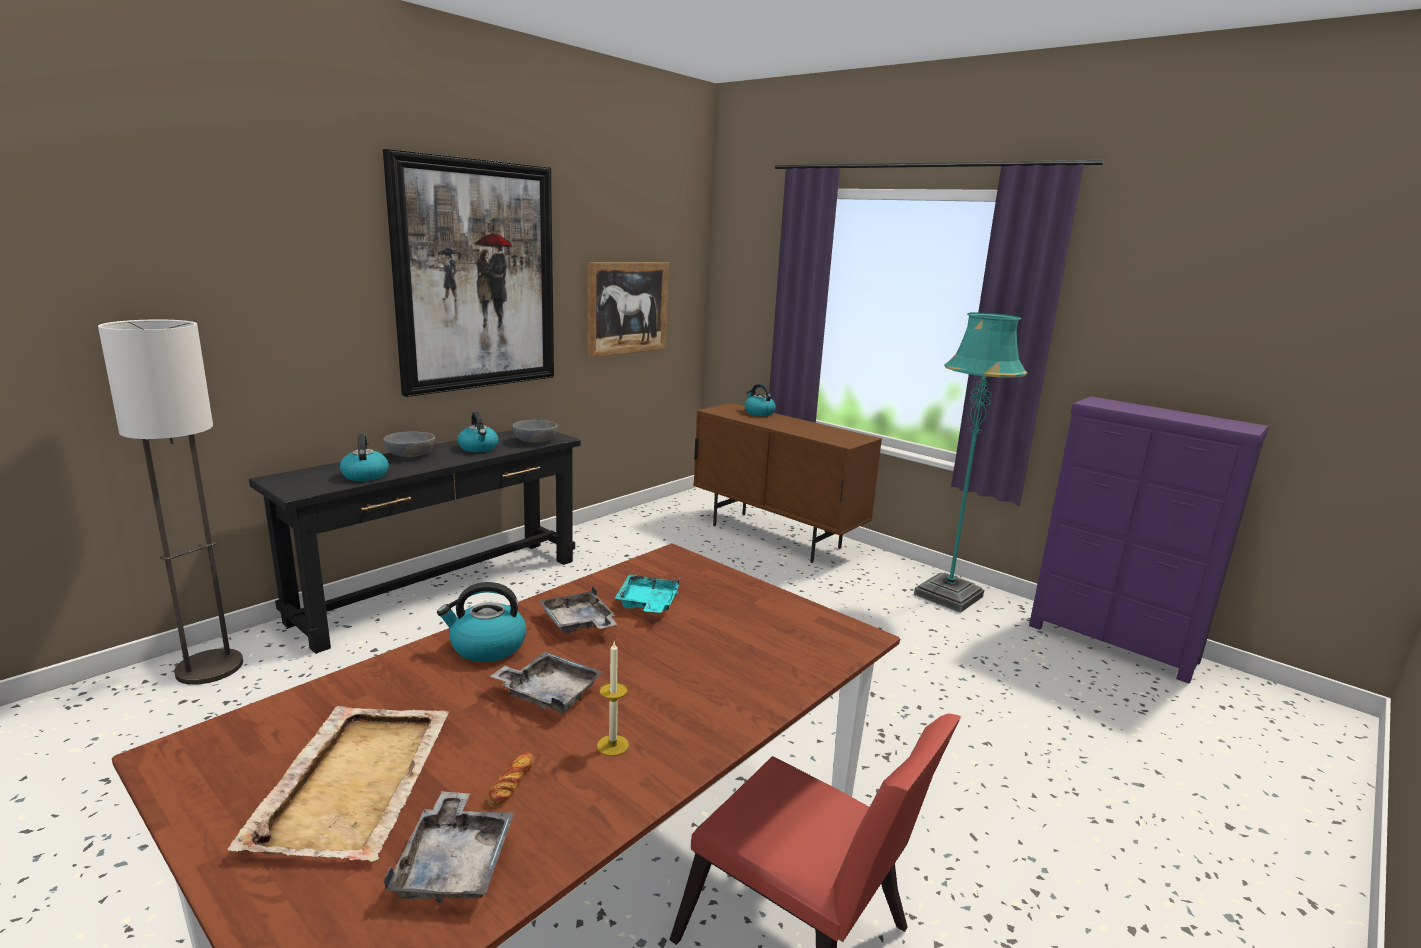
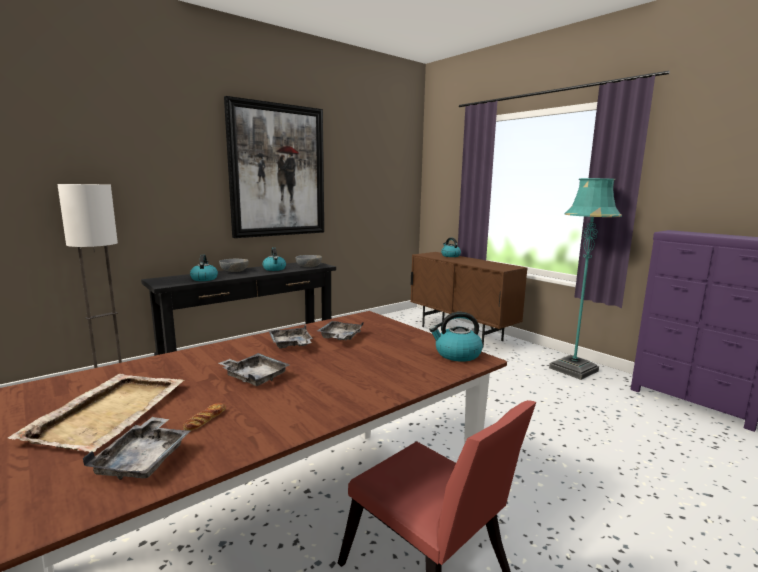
camera: 10 degrees right, 5 degrees down
(487, 647) = (228, 353): kettle -> kettle (457, 354)
(612, 745) = (281, 405): candle -> none
(628, 308) = (371, 194): picture -> none
(648, 604) = (340, 337): turquoise tray -> grey tray

